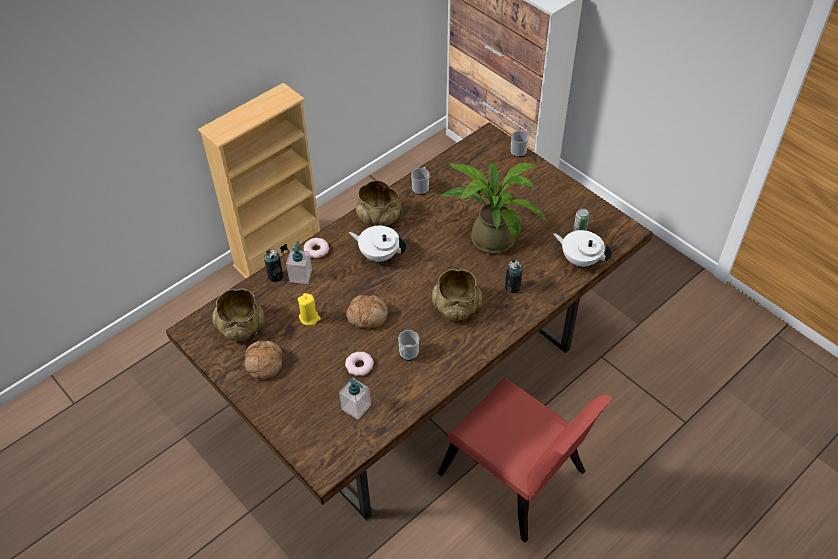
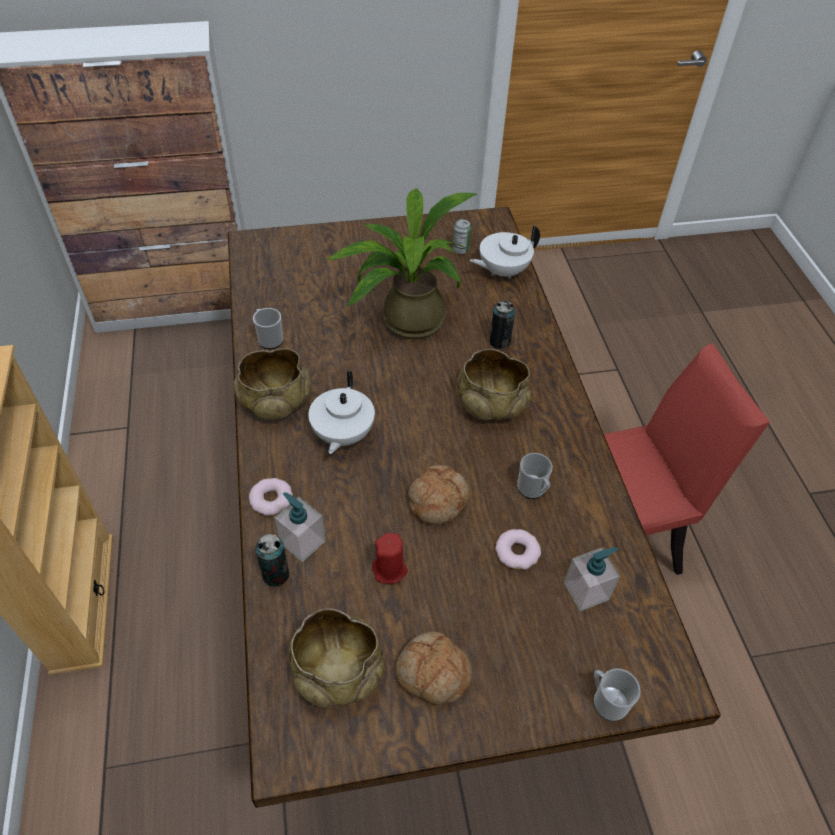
camera: 60 degrees left, 0 degrees up
(309, 318) = (390, 570): yellow candle -> red candle
(379, 254) = (342, 435): white teapot -> white teapot turned 45 degrees counterclockwise
(518, 150) = (299, 232): mug -> mug (606, 701)

